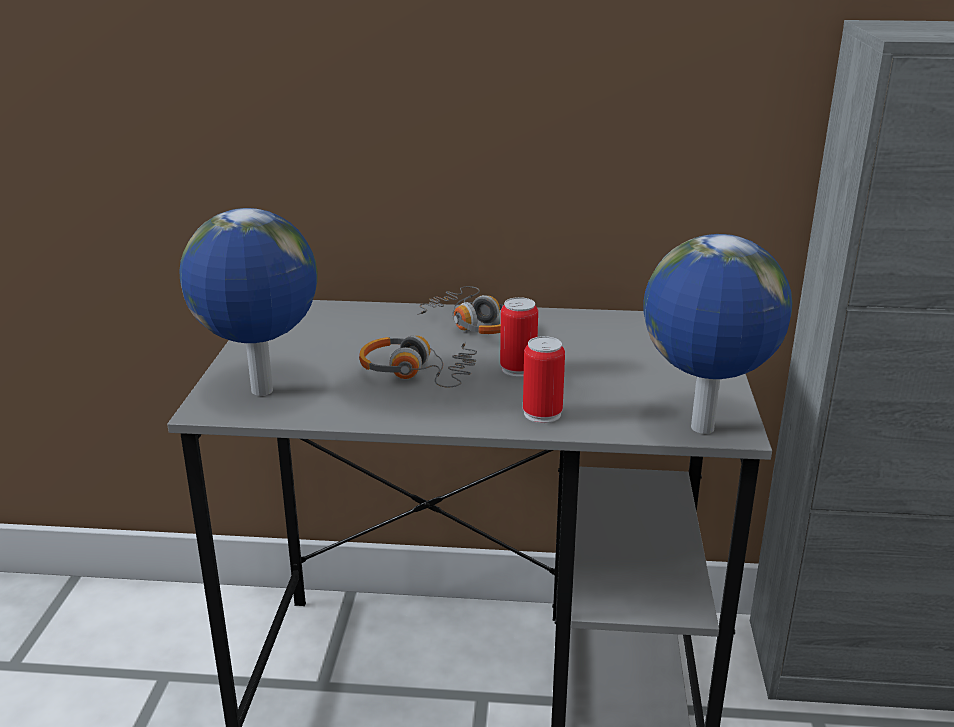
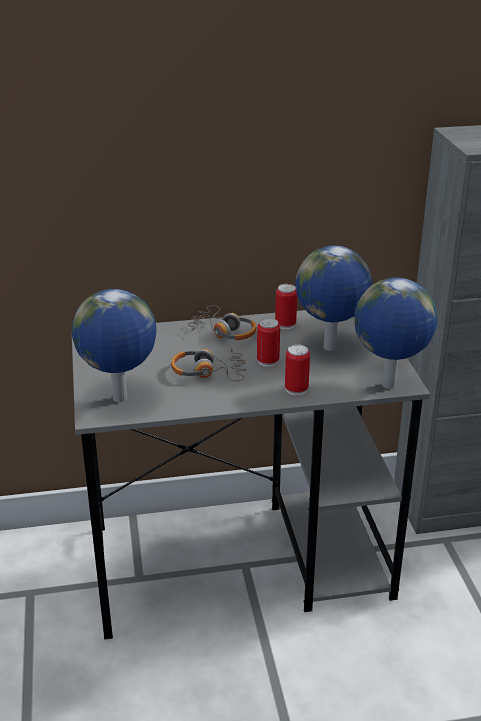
camera: 15 degrees left, 5 degrees up
(572, 324) = (285, 324): none -> can
(628, 364) = (330, 348): none -> globe

